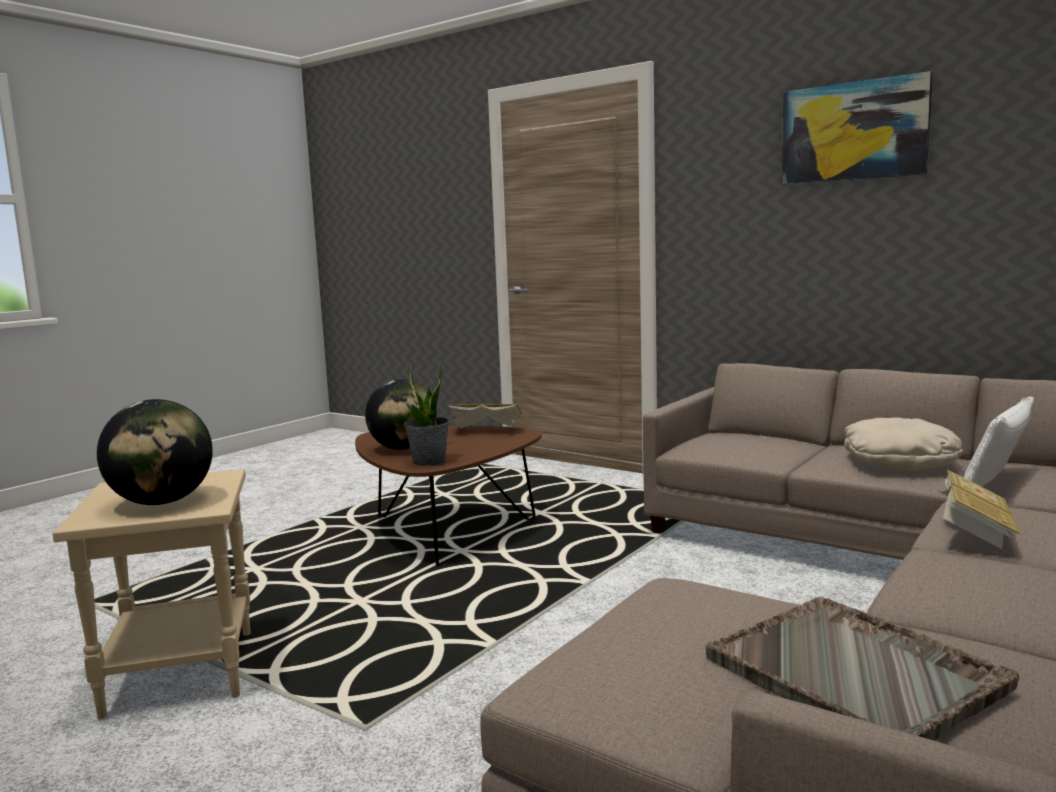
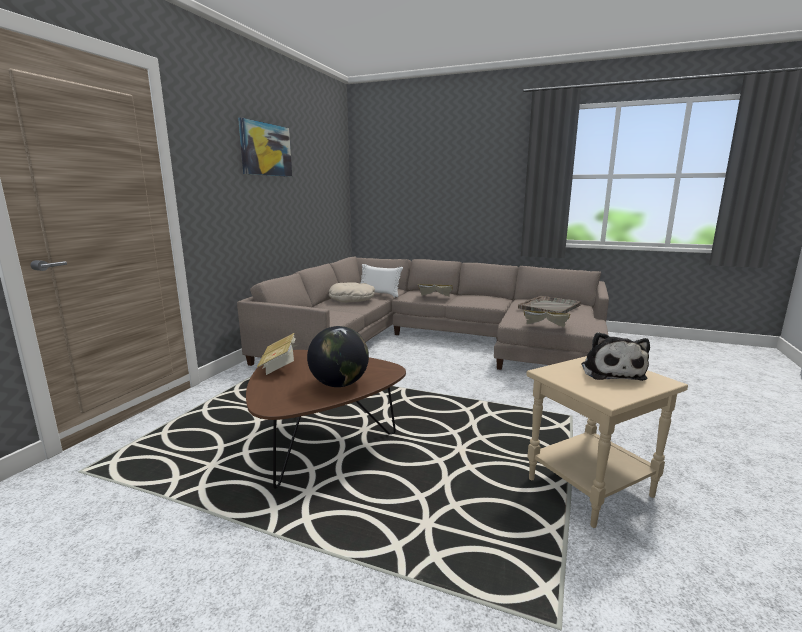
camera: 105 degrees left, 5 degrees up
(162, 502) = (611, 372): globe -> plush toy
(429, 461) = (379, 369): potted plant -> none
(596, 614) = (545, 328): none -> book

